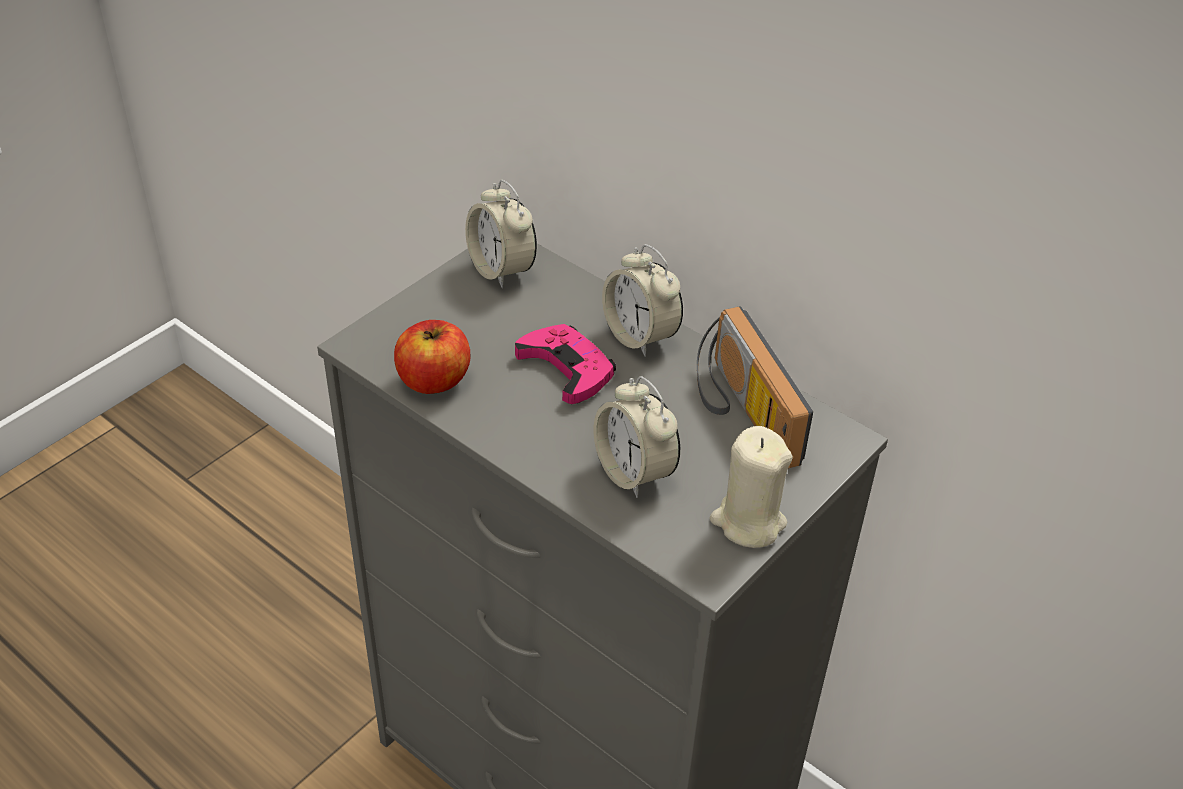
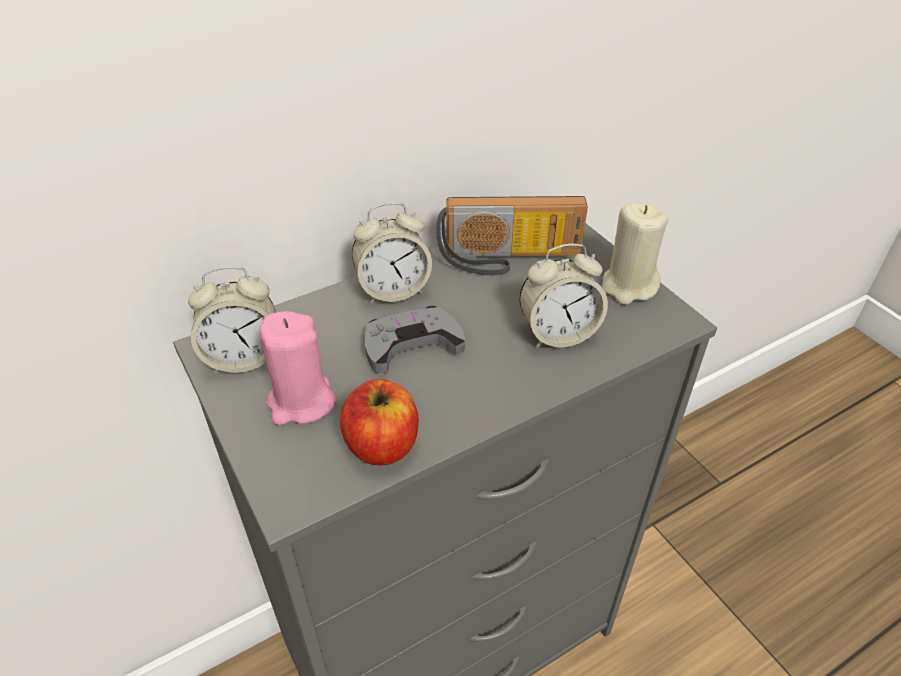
camera: 70 degrees left, 0 degrees up
(463, 319) = (301, 402): none -> pink candle
(567, 368) = (411, 344): pink game controller -> grey game controller

